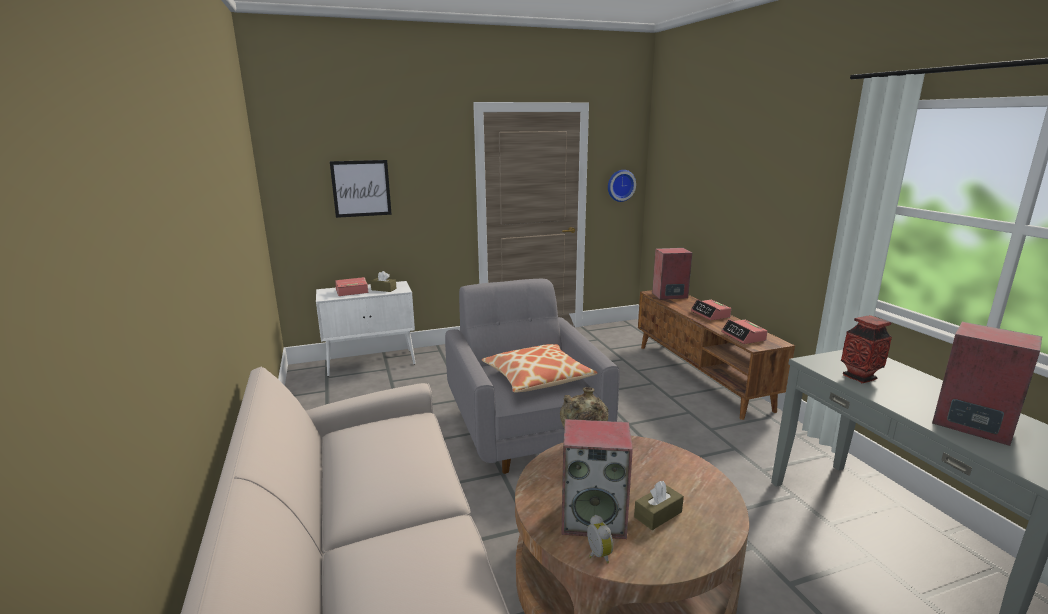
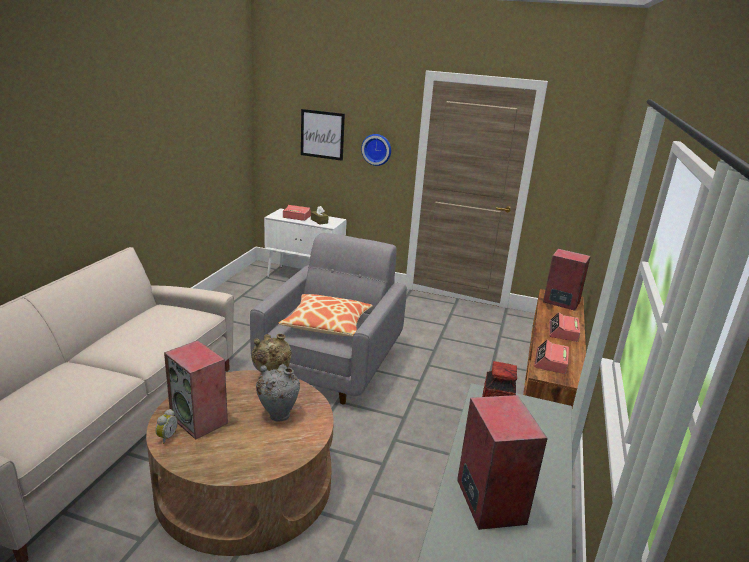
camera: 35 degrees right, 5 degrees up
(620, 185) = (573, 174): wall clock -> wall clock (377, 149)
(646, 473) = (278, 415): none -> grey vase
(658, 514) = (236, 439): brown tissue box -> none

